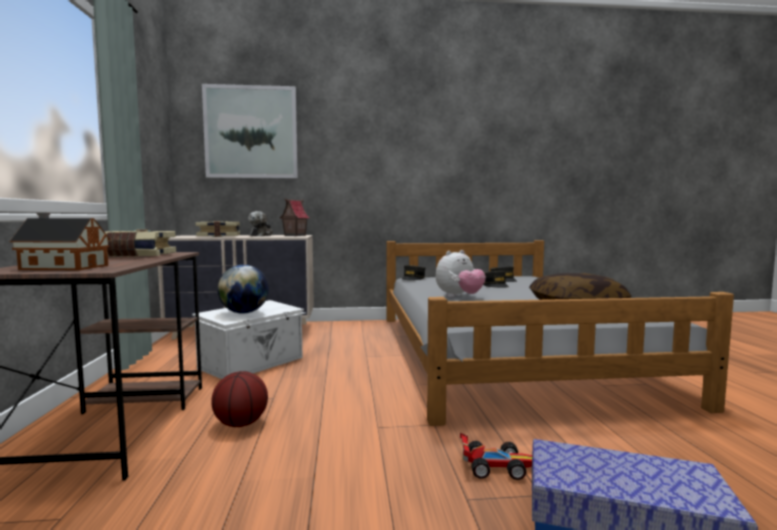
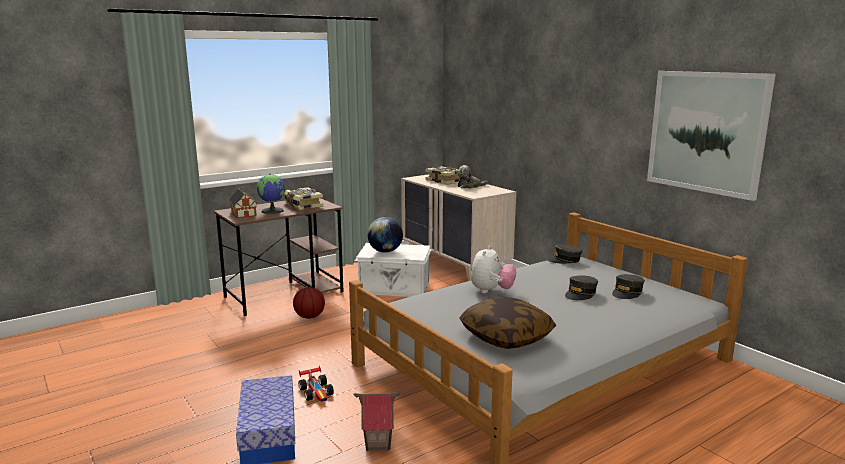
camera: 60 degrees right, 10 degrees up
(110, 261) = (273, 211): none -> globe
(251, 132) = (485, 89): picture -> picture (706, 132)
(294, 235) = (488, 191): toy house -> toy house (378, 443)
(459, 297) = (491, 291): plush toy -> plush toy turned 90 degrees counterclockwise

